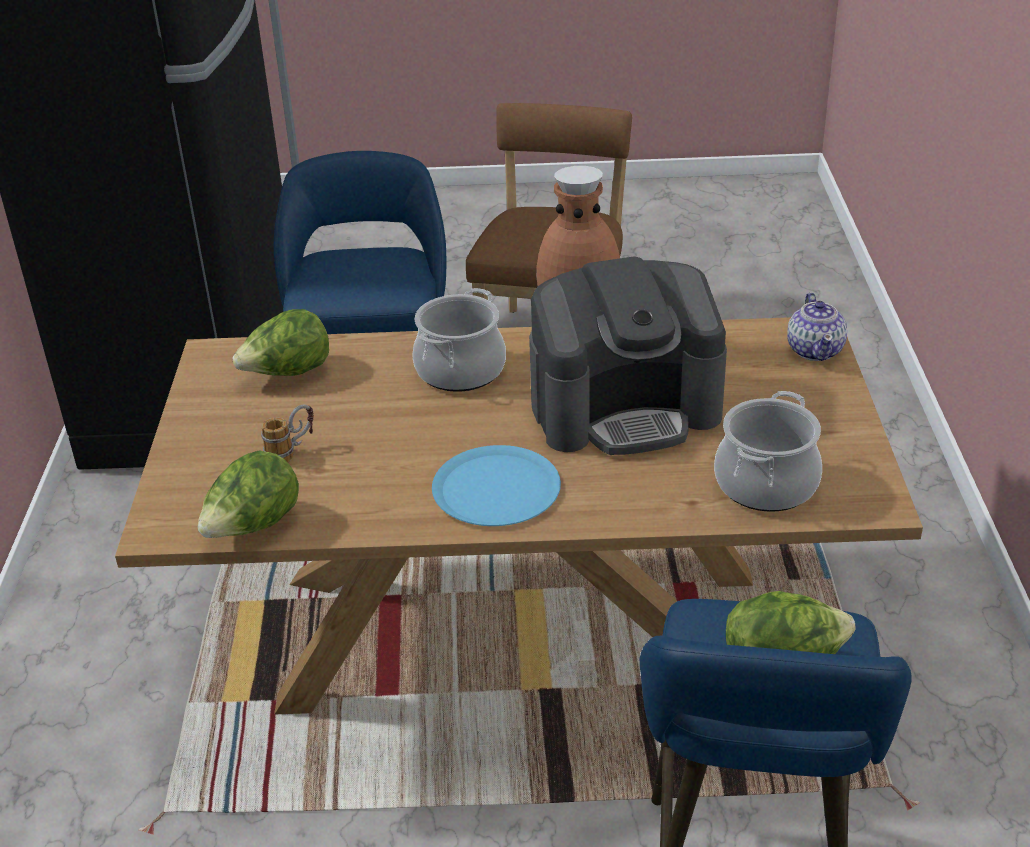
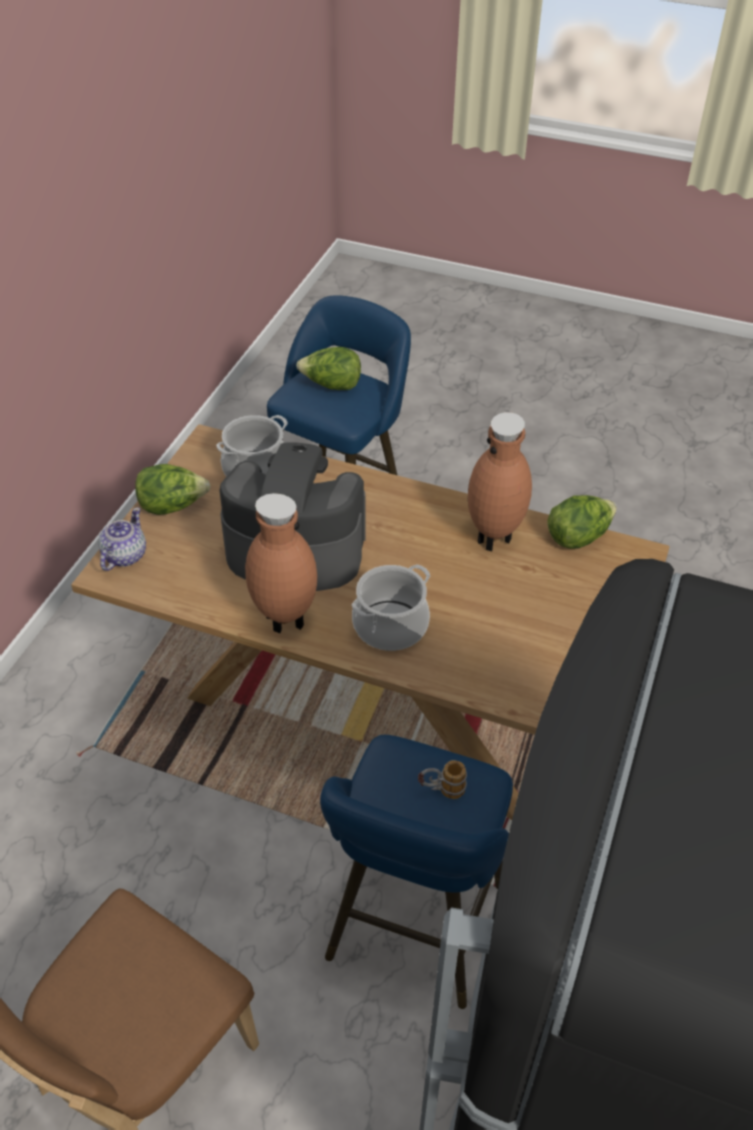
camera: 160 degrees left, 10 degrees up
(288, 374) = (528, 670): lettuce -> lettuce (172, 506)
(292, 451) = (541, 589): mug -> mug (441, 791)
(372, 491) = (495, 539): none -> brown vase
(496, 488) = (415, 517): blue plate -> none

